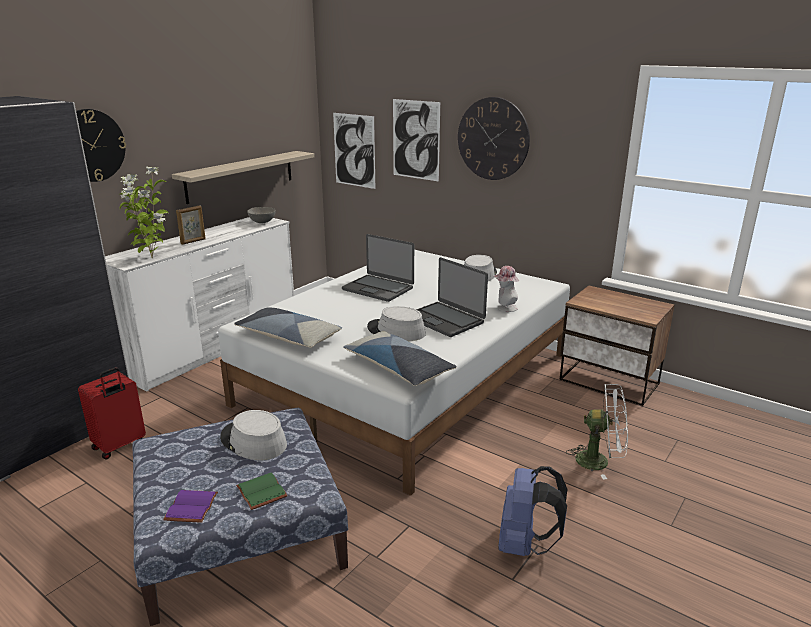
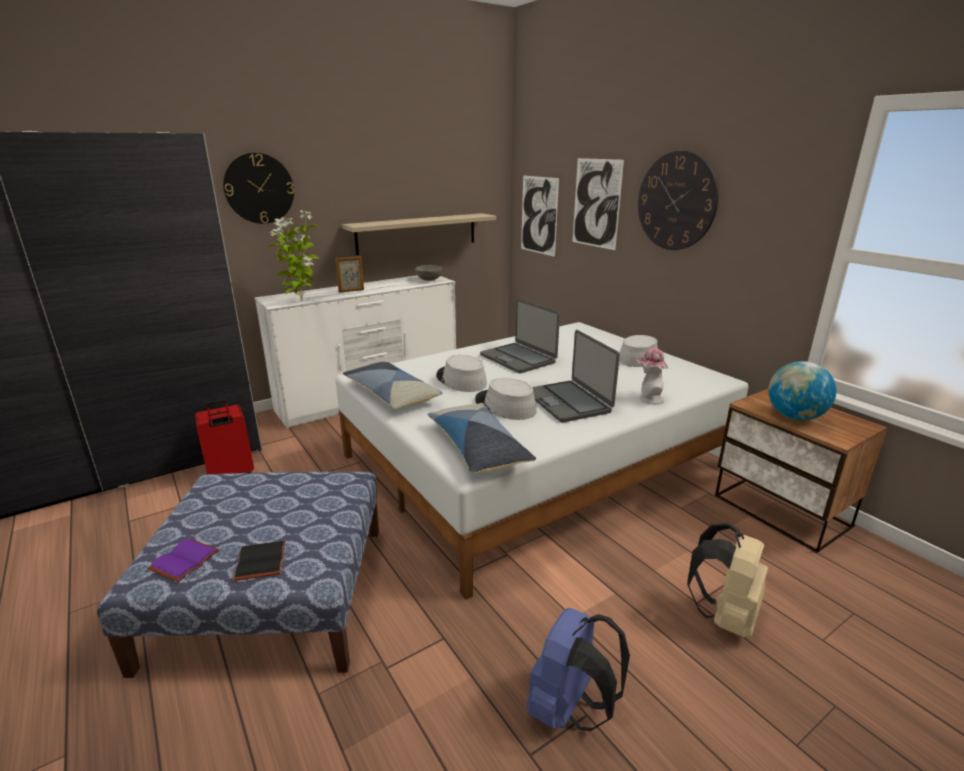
camera: 20 degrees right, 0 degrees up
(253, 441) = (297, 500): grey hat -> grey hat (461, 380)
(260, 492) = (259, 561): green book -> black book
(599, 461) = (724, 616): white fan -> beige backpack
(614, 306) = (794, 417): none -> globe

